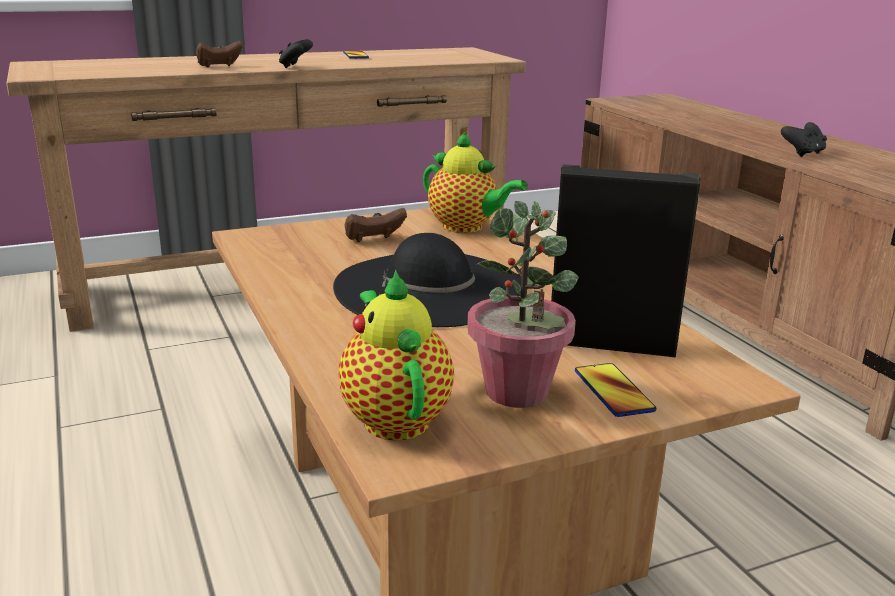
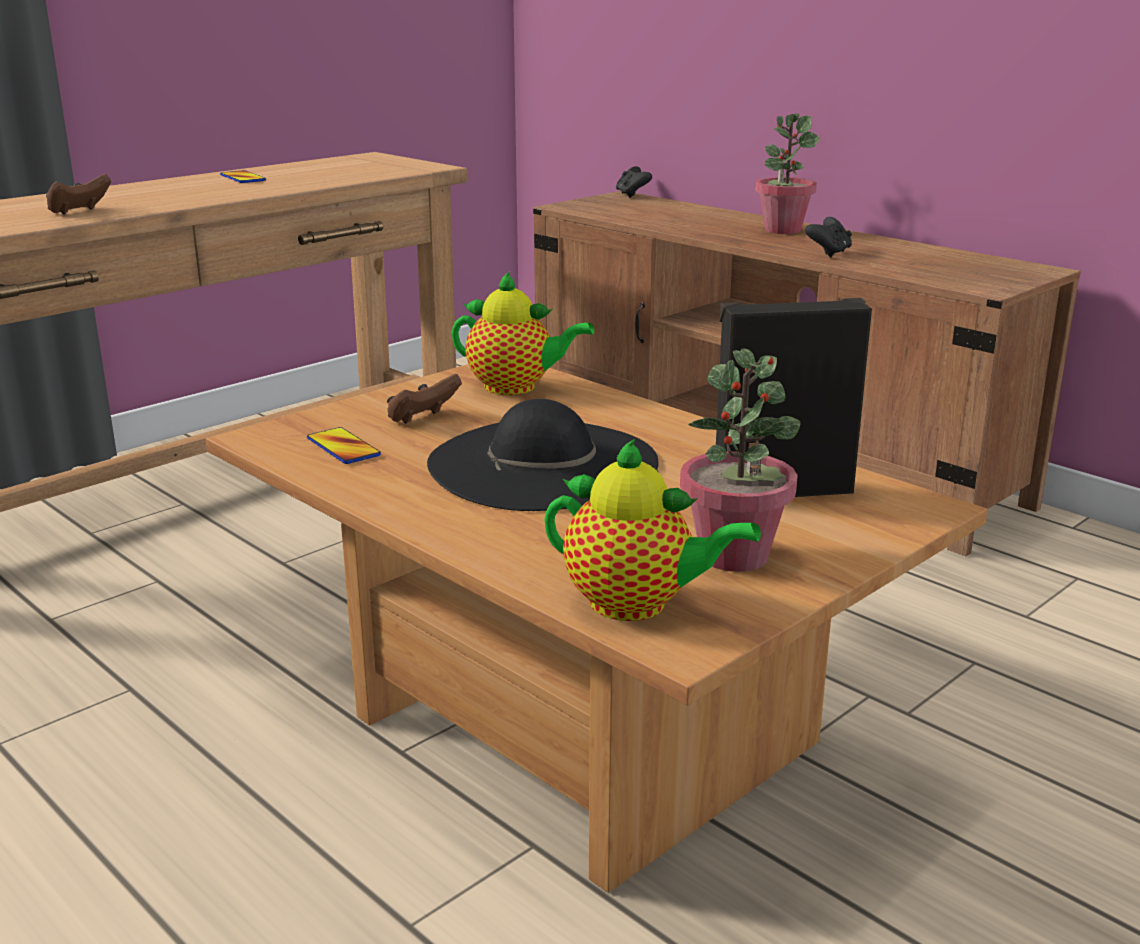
camera: 20 degrees left, 0 degrees up
(295, 67) = (186, 202): black game controller -> black game controller (632, 195)
(394, 417) = (636, 604): teapot -> teapot turned 150 degrees clockwise
(613, 391) = (823, 537): phone -> phone (343, 447)
(778, 132) = (782, 230): none -> potted plant

